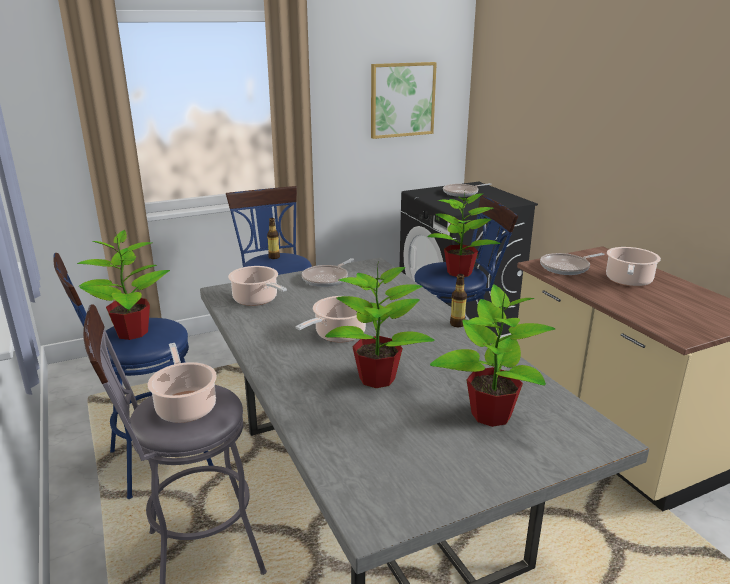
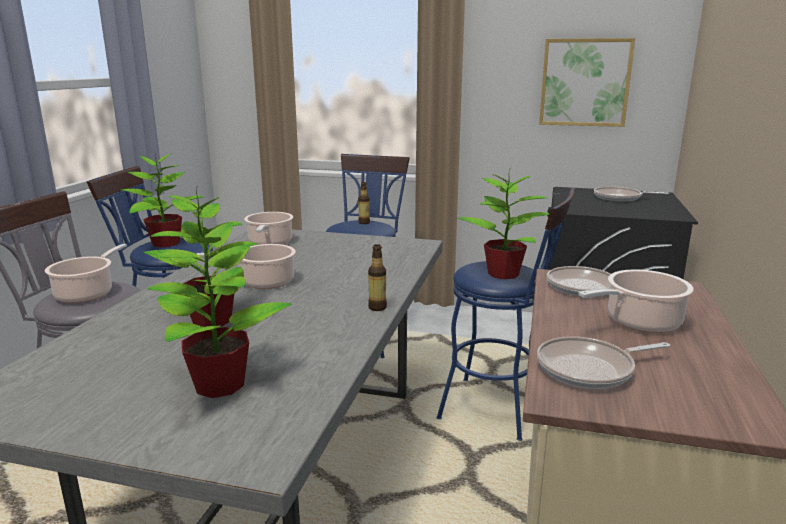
camera: 40 degrees right, 5 degrees down
(327, 278) = (355, 243): frying pan -> frying pan (590, 369)

